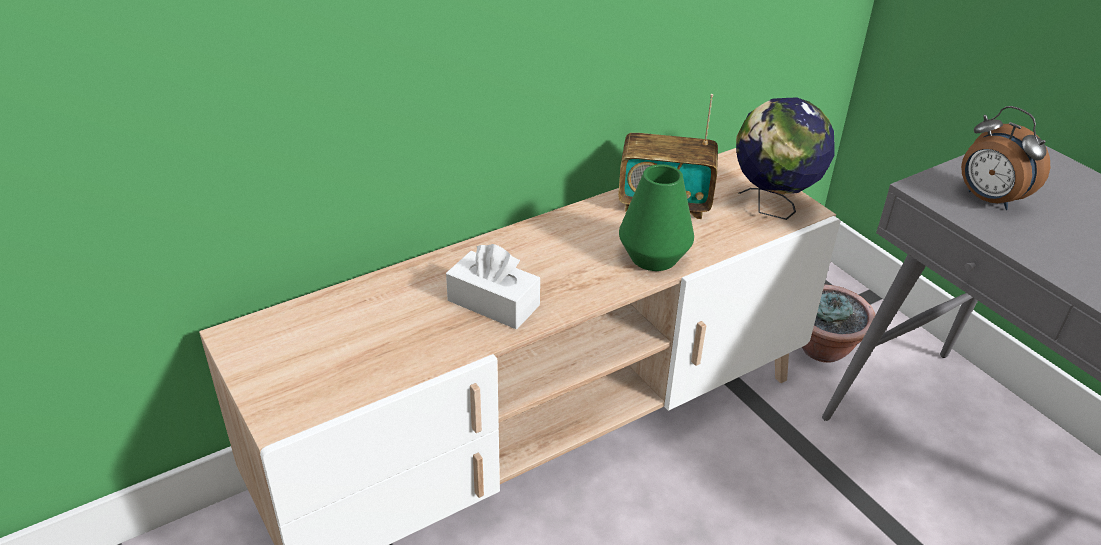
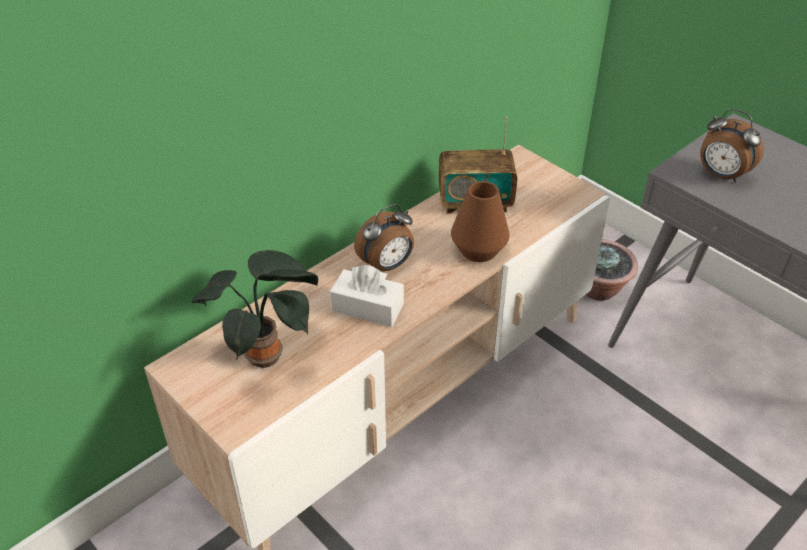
camera: 10 degrees left, 5 degrees up
(352, 339) = (268, 355): none -> potted plant
(533, 259) = (387, 265): none -> alarm clock
(654, 257) = (479, 250): green vase -> brown vase
(772, 208) = (558, 194): globe -> none

